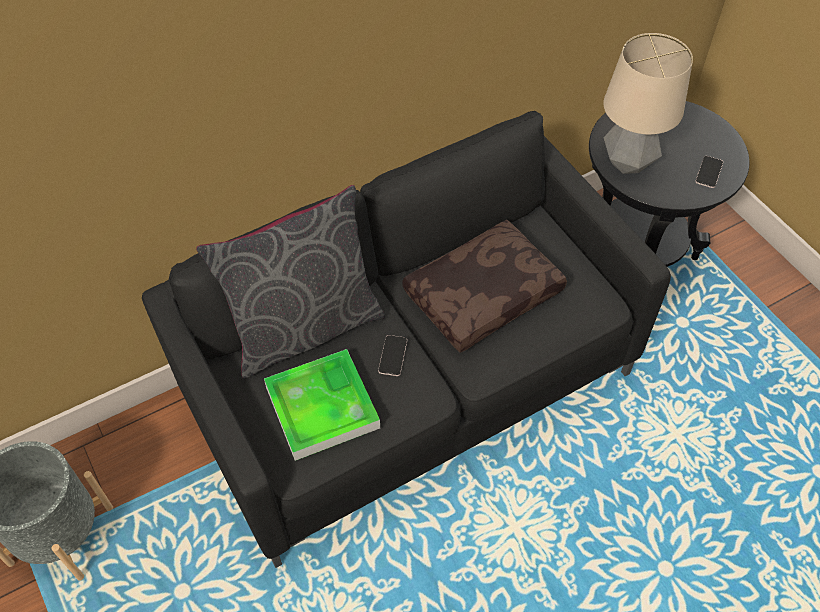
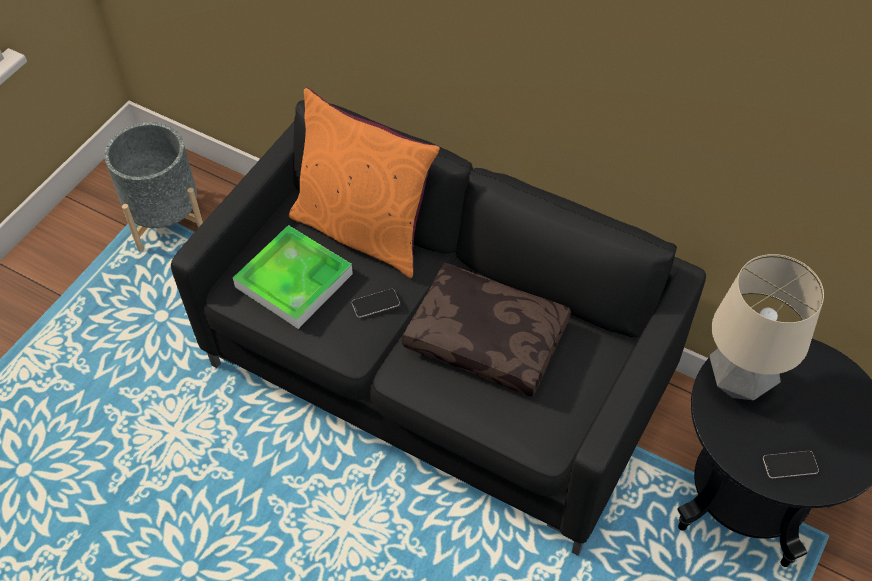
camera: 60 degrees right, 0 degrees up
(304, 328) = (363, 230): grey pillow -> orange pillow

